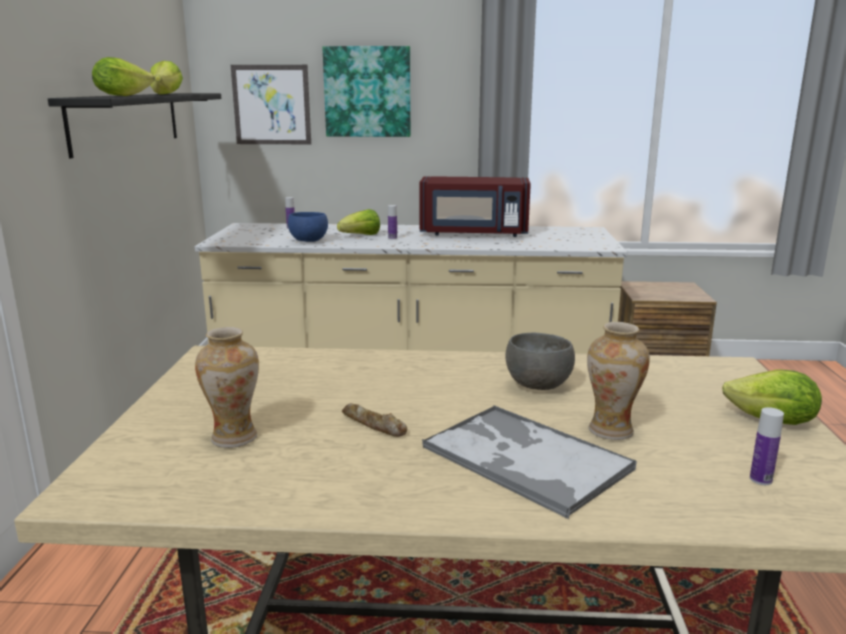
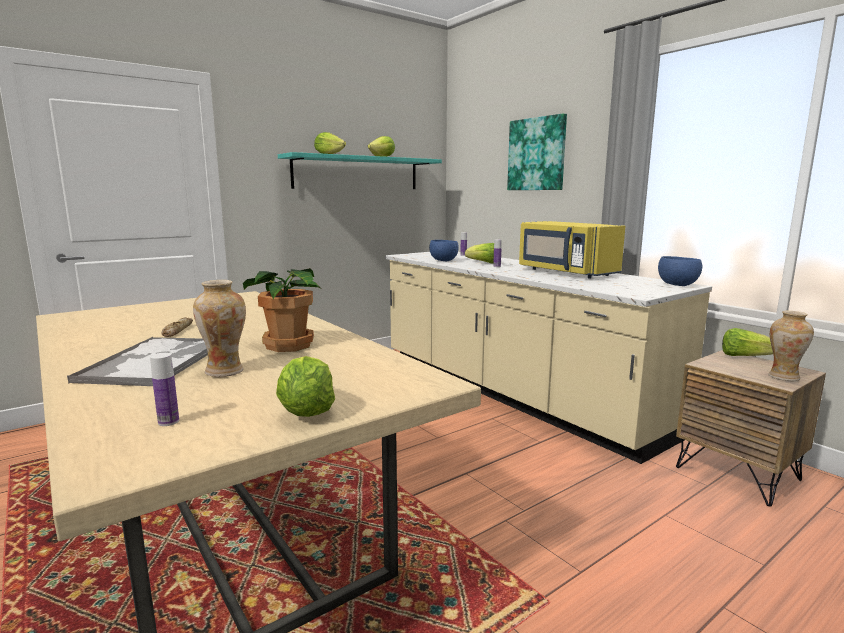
camera: 50 degrees right, 5 degrees down
(127, 121) = (357, 173): black shelf -> turquoise shelf
(234, 437) = (138, 318): vase -> vase (783, 377)
(271, 105) = (482, 168): picture -> none
(474, 233) = (565, 272): red microwave -> yellow microwave
(539, 386) = (288, 345): grey bowl -> potted plant
(589, 231) = (678, 285): none -> blue bowl
(640, 283) = (744, 356): none -> lettuce

